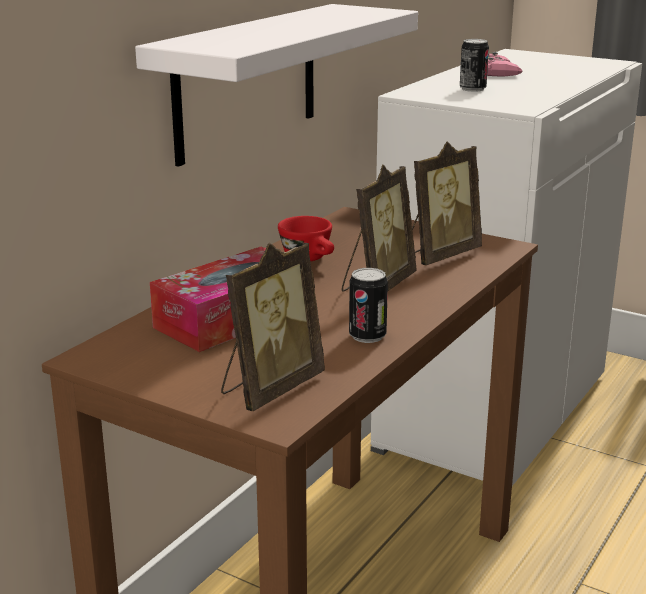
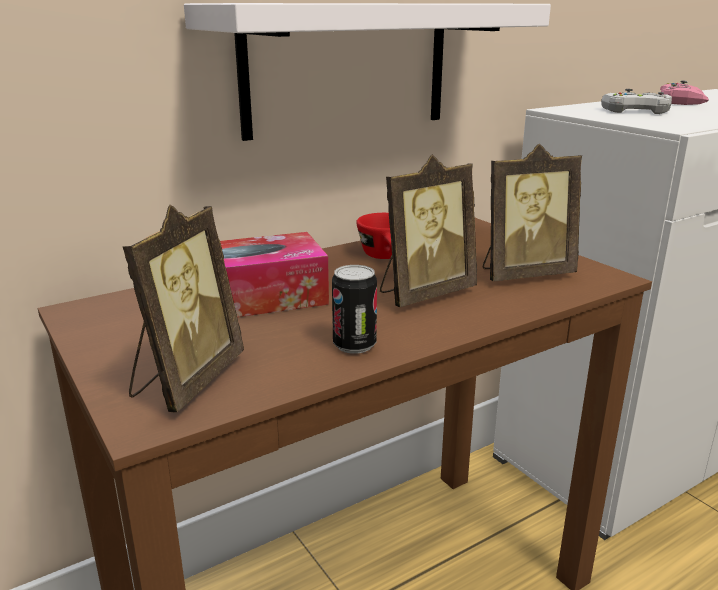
camera: 25 degrees right, 0 degrees up
(269, 388) = (186, 381): picture frame -> picture frame turned 45 degrees counterclockwise
(472, 89) = (635, 111): can -> white game controller

